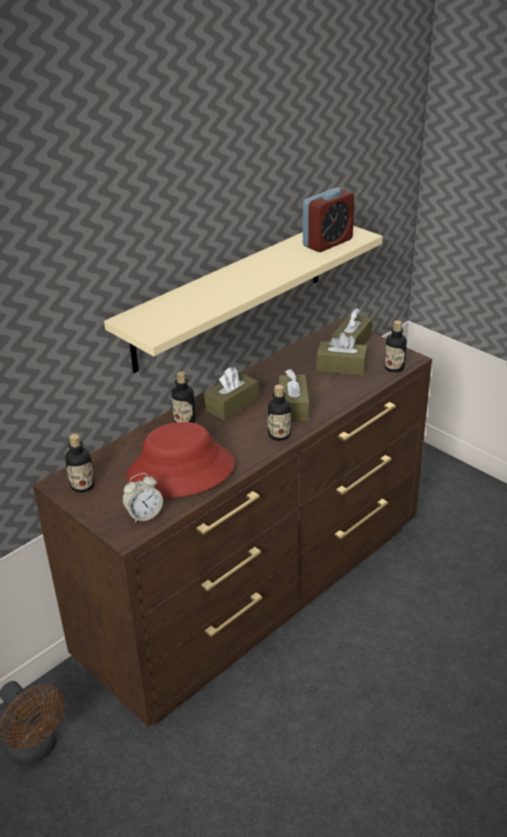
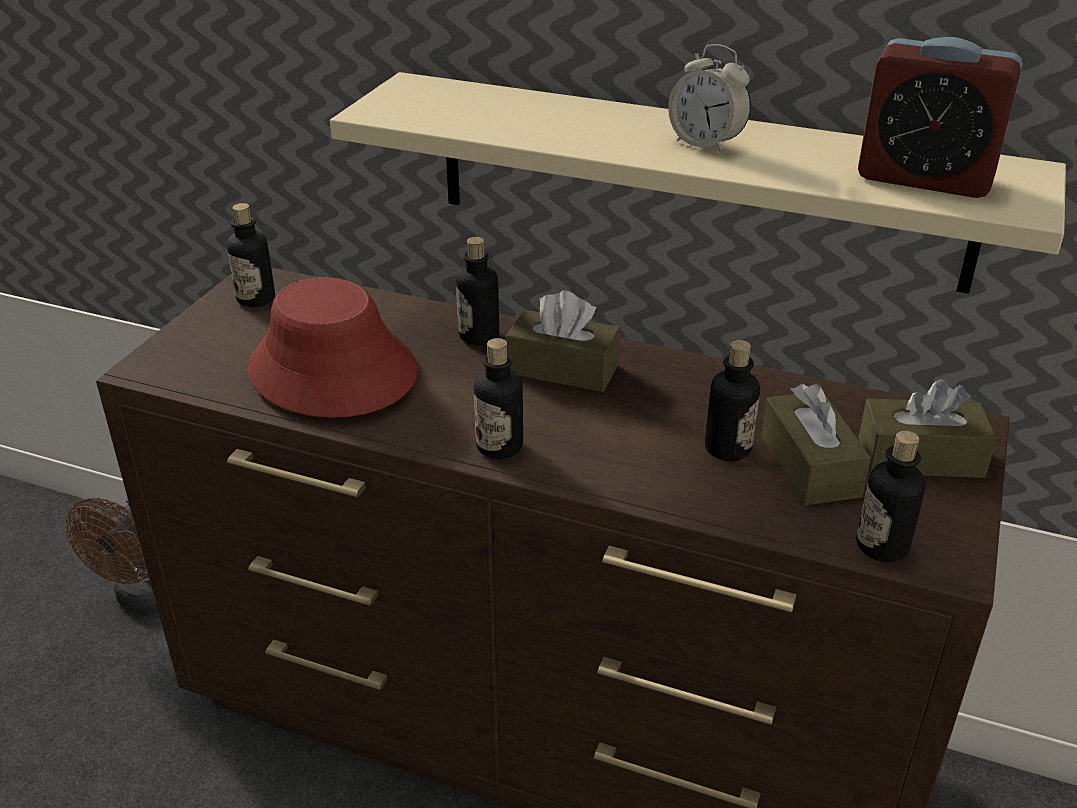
camera: 65 degrees right, 0 degrees up
(144, 515) = (201, 369): alarm clock -> alarm clock (706, 143)
(293, 406) = (608, 439): brown tissue box -> none
(319, 381) = (728, 448): none -> bottle

